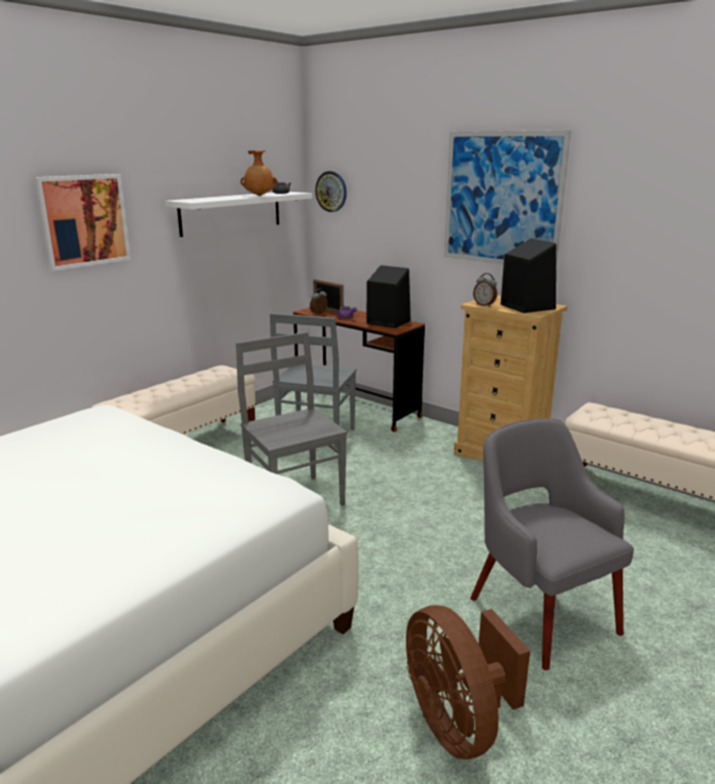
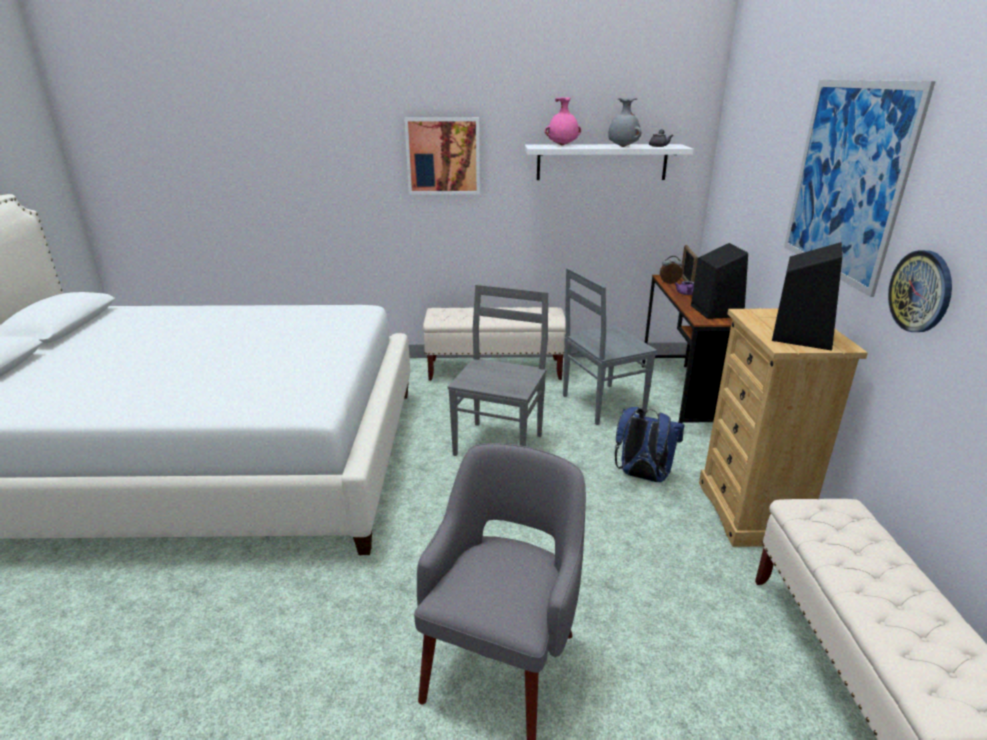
camera: 50 degrees right, 5 degrees up
(206, 198) = (562, 145): none -> pink vase
(259, 195) = (622, 147): brown vase -> grey vase
(331, 191) = (728, 148): wall clock -> wall clock (921, 291)
(420, 467) = (642, 476): none -> blue backpack
(458, 723) = (306, 670): brown fan -> none
(484, 305) = (752, 317): alarm clock -> none

